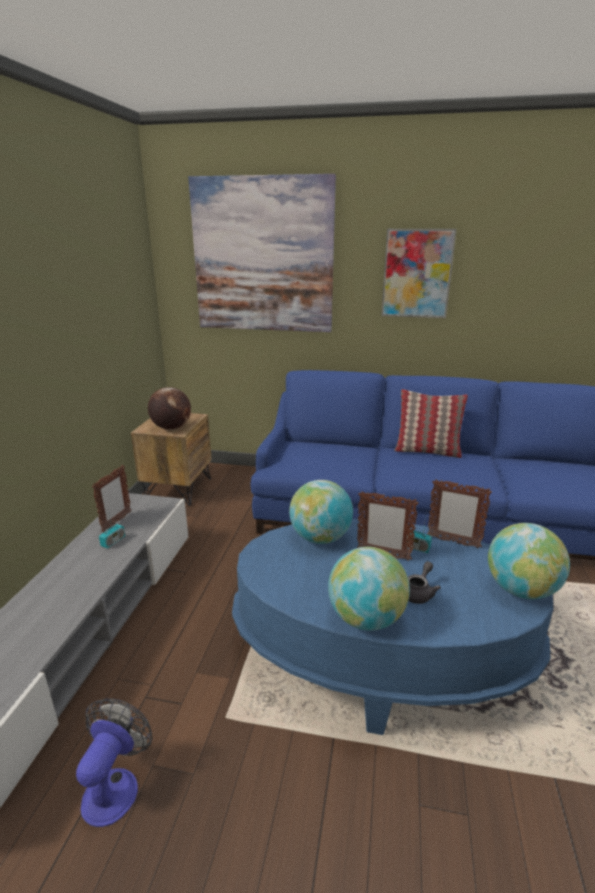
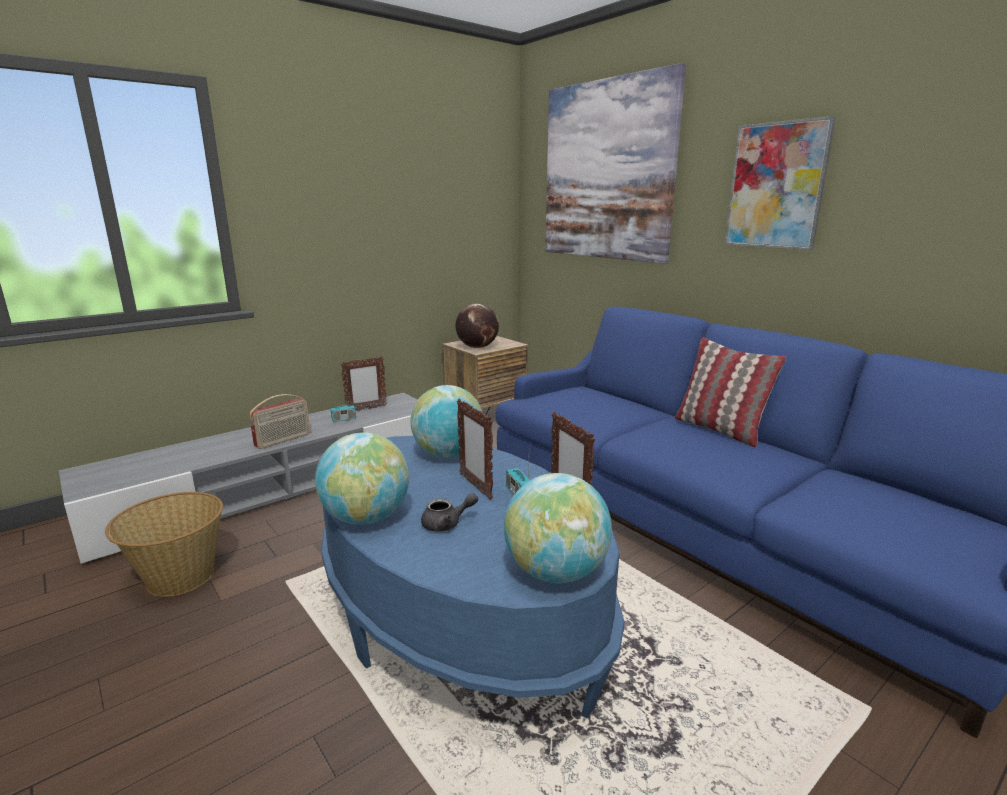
camera: 40 degrees right, 5 degrees down
(88, 589) = (283, 440): none -> radio
(115, 785) = (179, 577): fan -> basket

